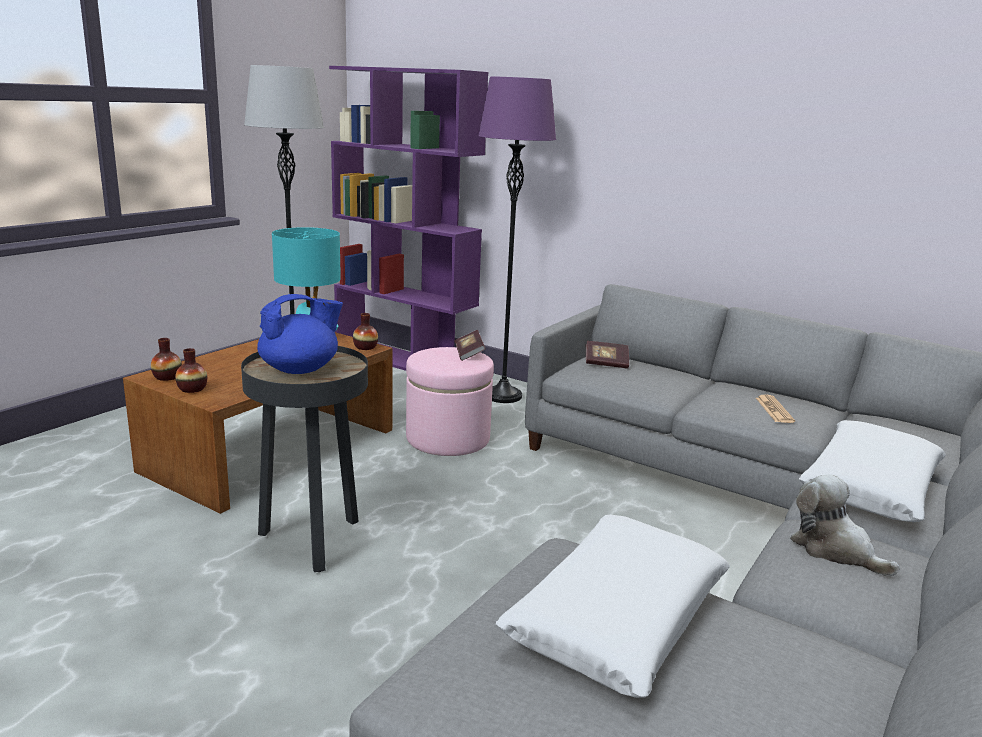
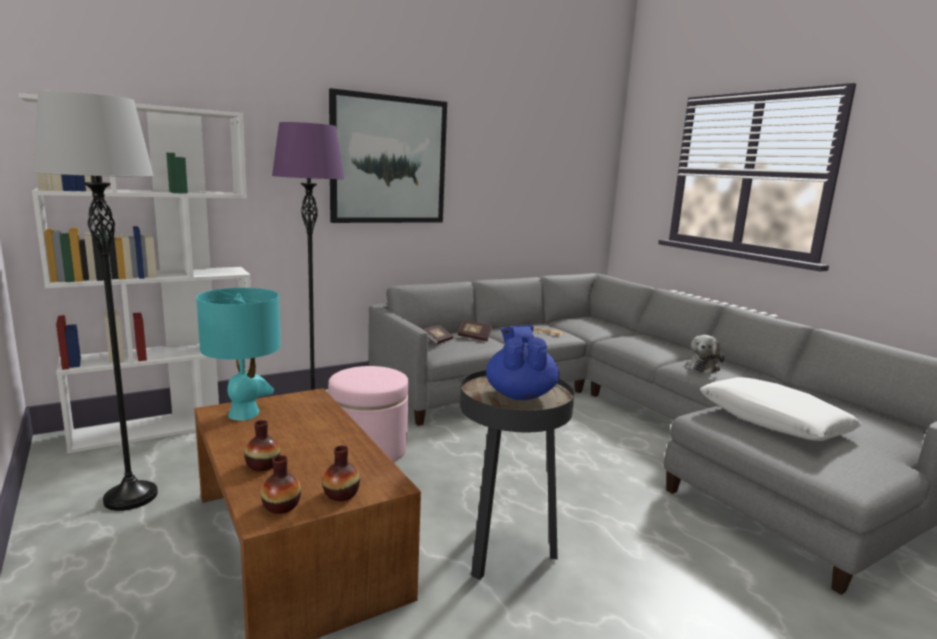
camera: 65 degrees left, 5 degrees down
(365, 347) = (309, 397): vase -> vase (262, 465)
(405, 361) = (168, 426): purple bookcase -> white bookcase
(469, 354) = (369, 369): book -> book (474, 337)
(654, 120) = (388, 160): none -> picture
(834, 550) = (703, 367): plush toy -> plush toy turned 45 degrees counterclockwise
(870, 486) = (639, 343): white pillow -> none

